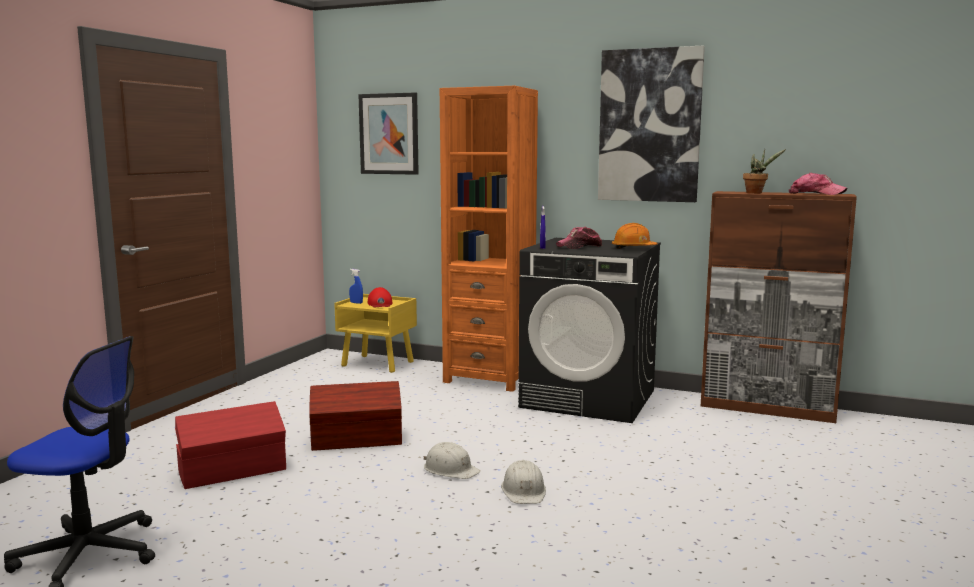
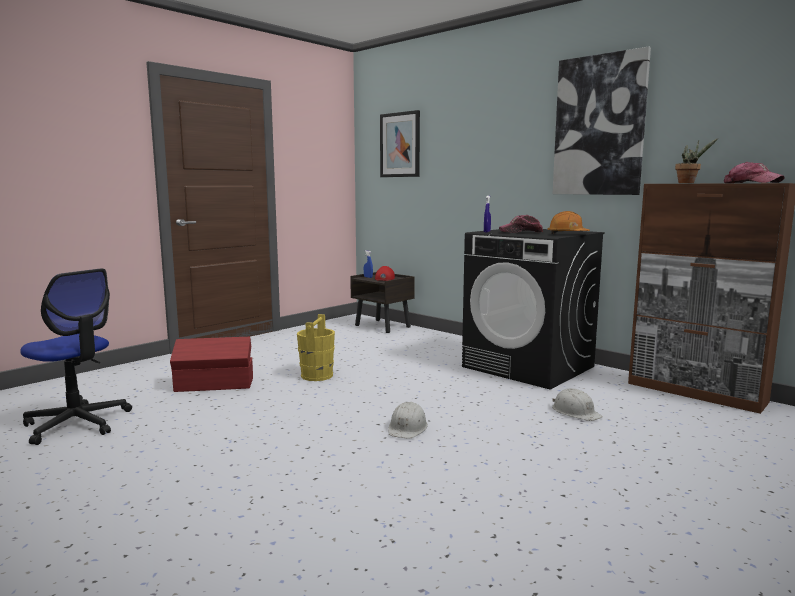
camera: 20 degrees right, 0 degrees up
(357, 440) = (317, 375): brown storage box -> yellow bucket
(378, 364) = (383, 326): yellow nightstand -> brown nightstand
(450, 469) = (365, 404): white hard hat -> white hard hat (575, 412)
(489, 378) = (459, 343): orange bookcase -> none

